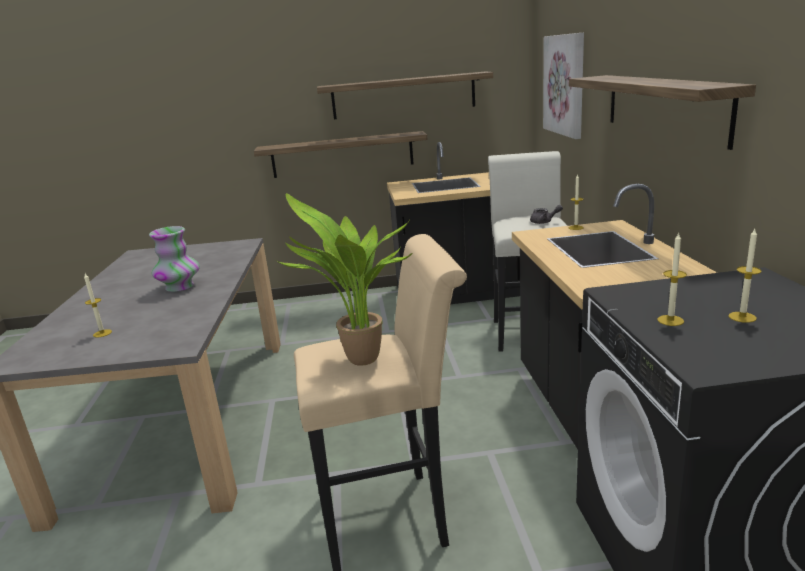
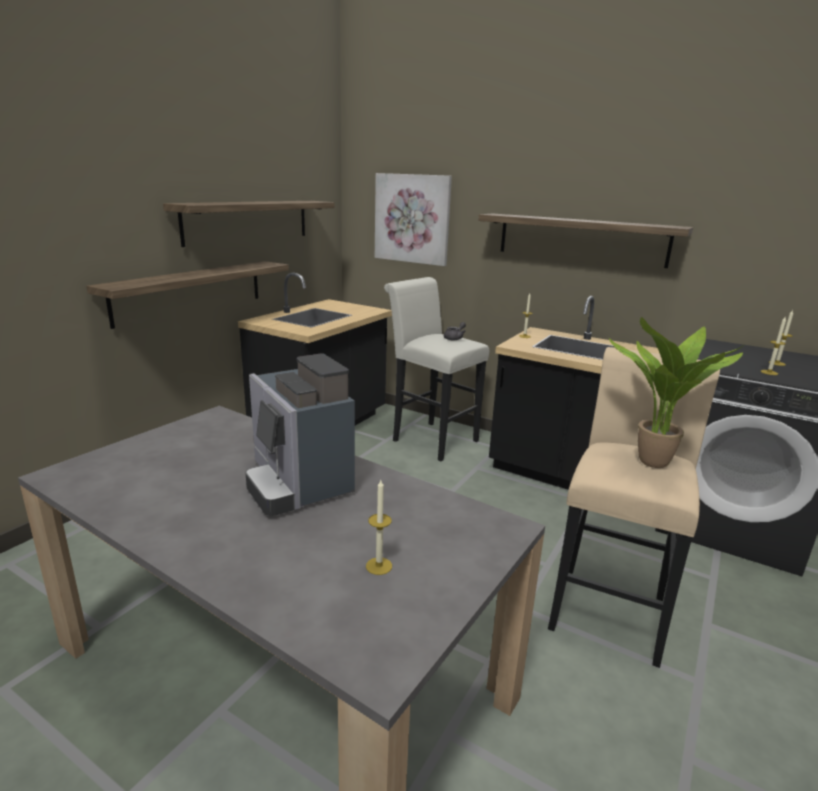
camera: 55 degrees left, 0 degrees up
(179, 287) = (297, 483): vase -> coffee machine

